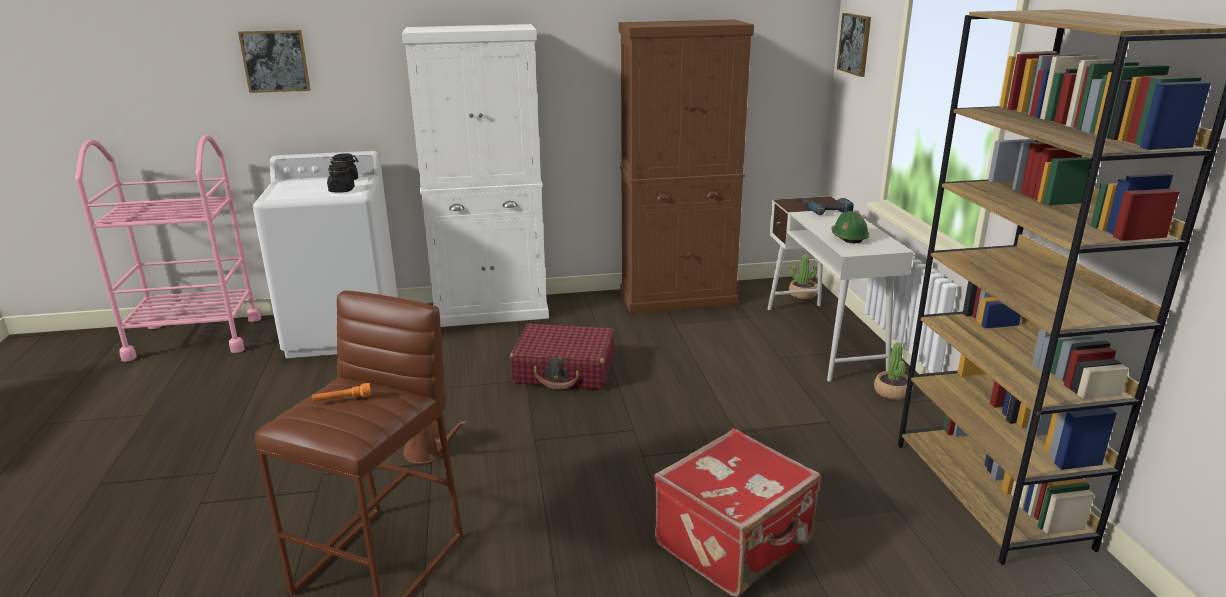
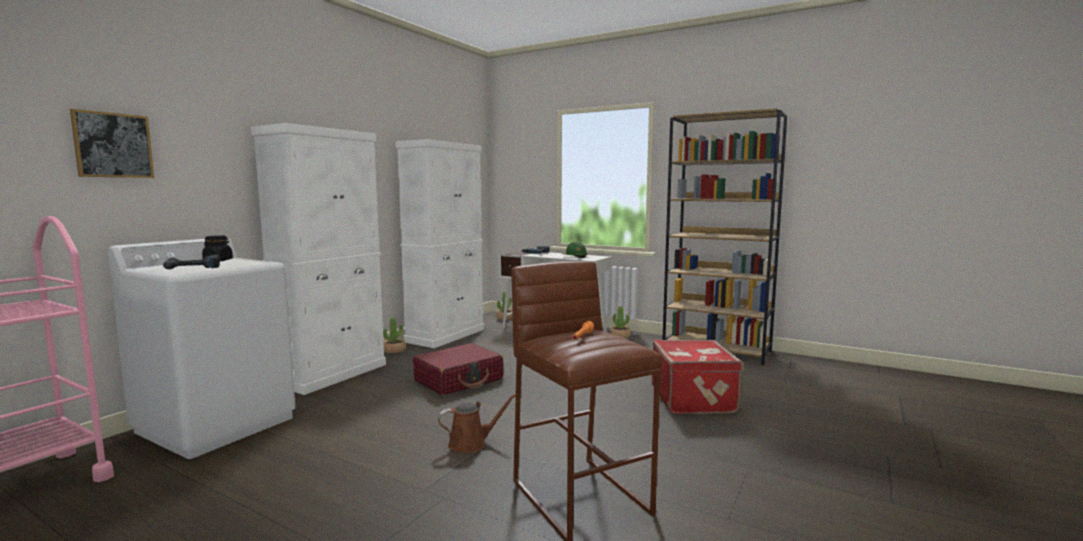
camera: 50 degrees left, 15 degrees down
(301, 189) = (193, 267): none -> power drill
(342, 190) = (242, 263): black jar -> none
(591, 301) = (394, 350): none -> potted plant
(678, 298) = (446, 335): brown cabinet -> white cabinet
(855, 44) = (511, 164): picture -> none

